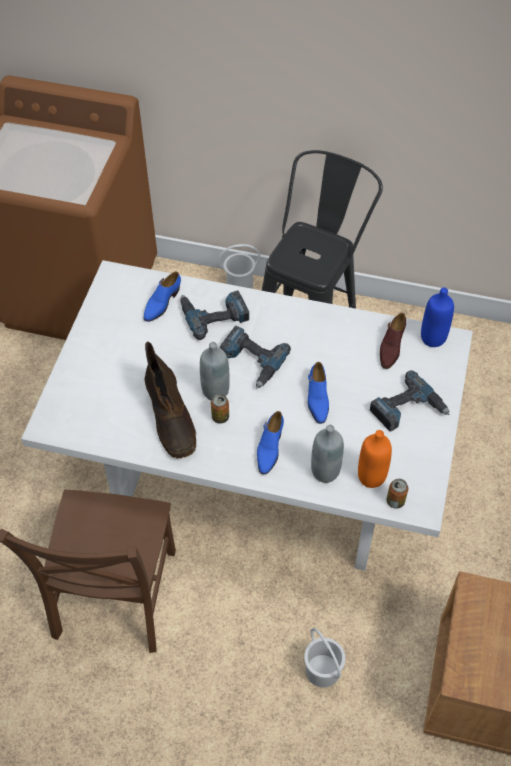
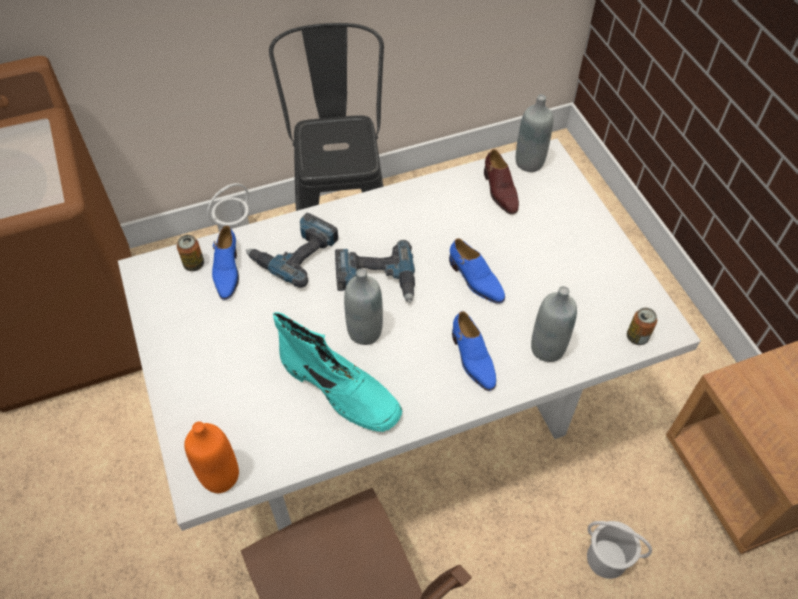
camera: 35 degrees left, 0 degrees up
(171, 418) = (341, 390): brown boot -> turquoise boot
(220, 417) = (393, 356): can -> can (194, 264)
(371, 476) = (594, 326): orange bottle -> orange bottle (220, 476)
(408, 410) = (568, 241): power drill -> none
(433, 338) = (529, 162): blue bottle -> grey bottle

